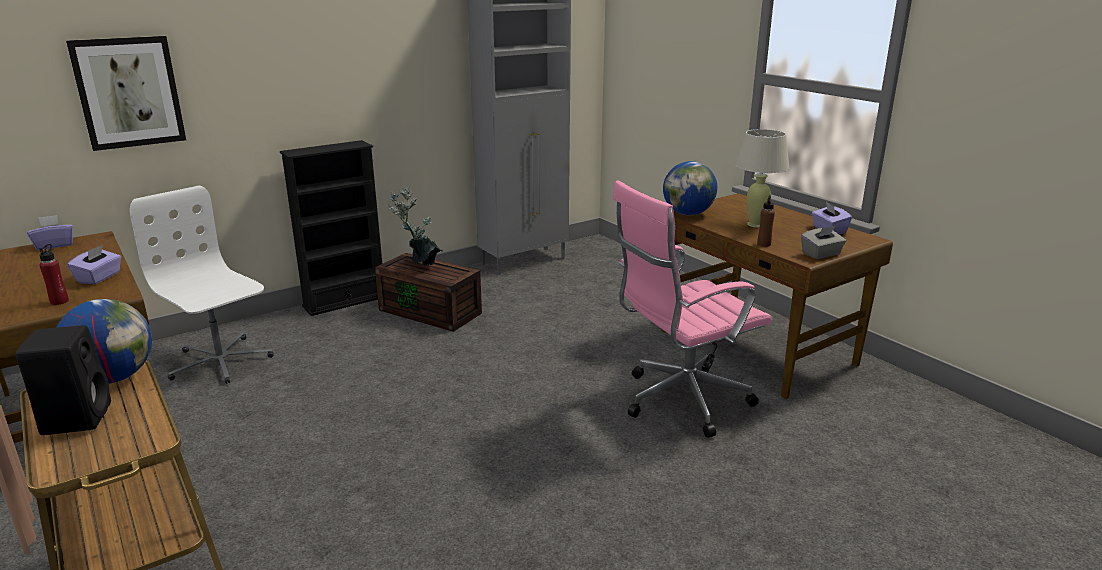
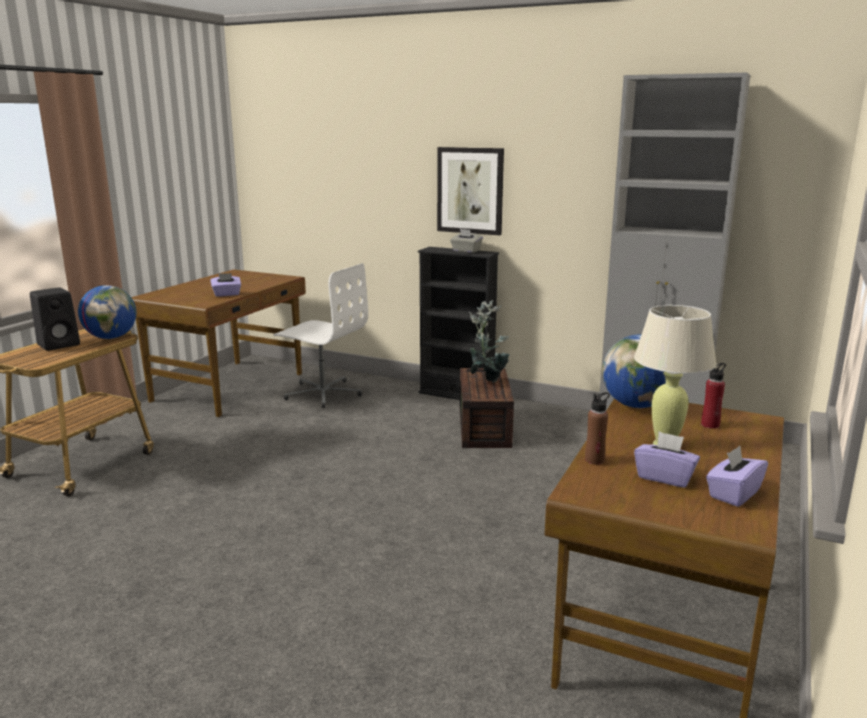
camera: 60 degrees right, 5 degrees down
(55, 245) = (267, 275): purple tissue box -> purple tissue box (665, 477)
(59, 301) = (186, 298): red bottle -> red bottle (710, 425)
(128, 92) = (340, 182): picture -> picture (470, 190)
(220, 362) = (323, 393): white office chair -> white office chair turned 105 degrees clockwise
(680, 401) = (461, 603): pink office chair -> none
(821, 254) = (613, 500): grey tissue box -> grey tissue box (466, 251)

